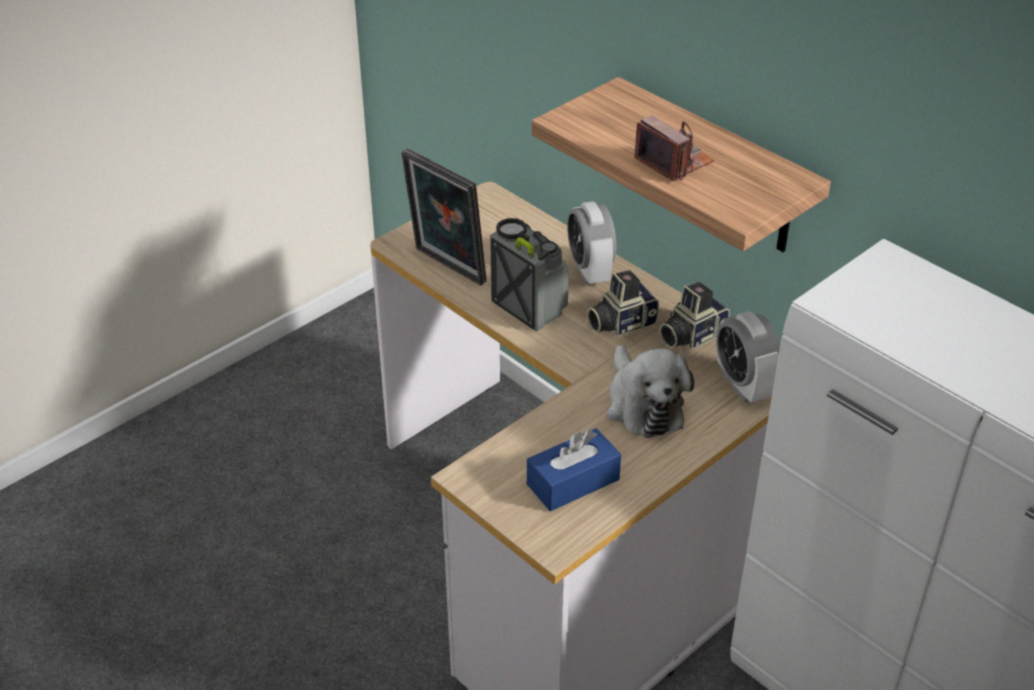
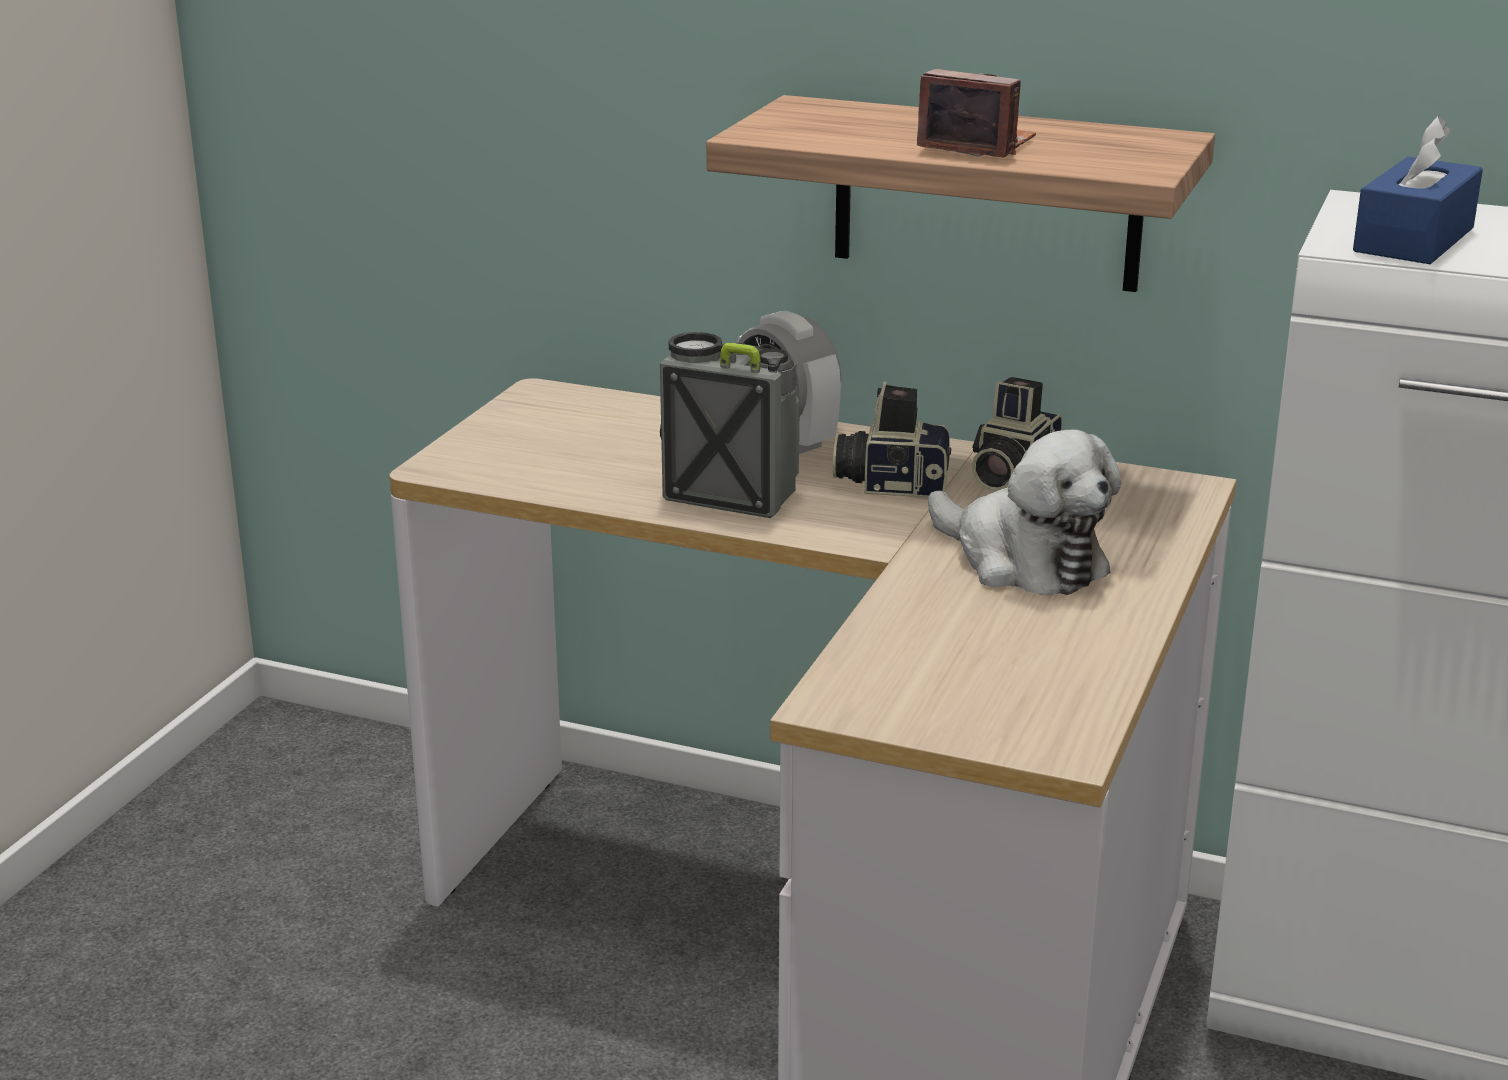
camera: 25 degrees left, 15 degrees down
(446, 268) = (550, 478): picture frame -> none
(573, 482) = (1011, 669): blue tissue box -> blue tissue box (1414, 240)
(620, 322) = (891, 484): camera -> camera turned 60 degrees clockwise
(743, 385) = (1144, 511): alarm clock -> none

